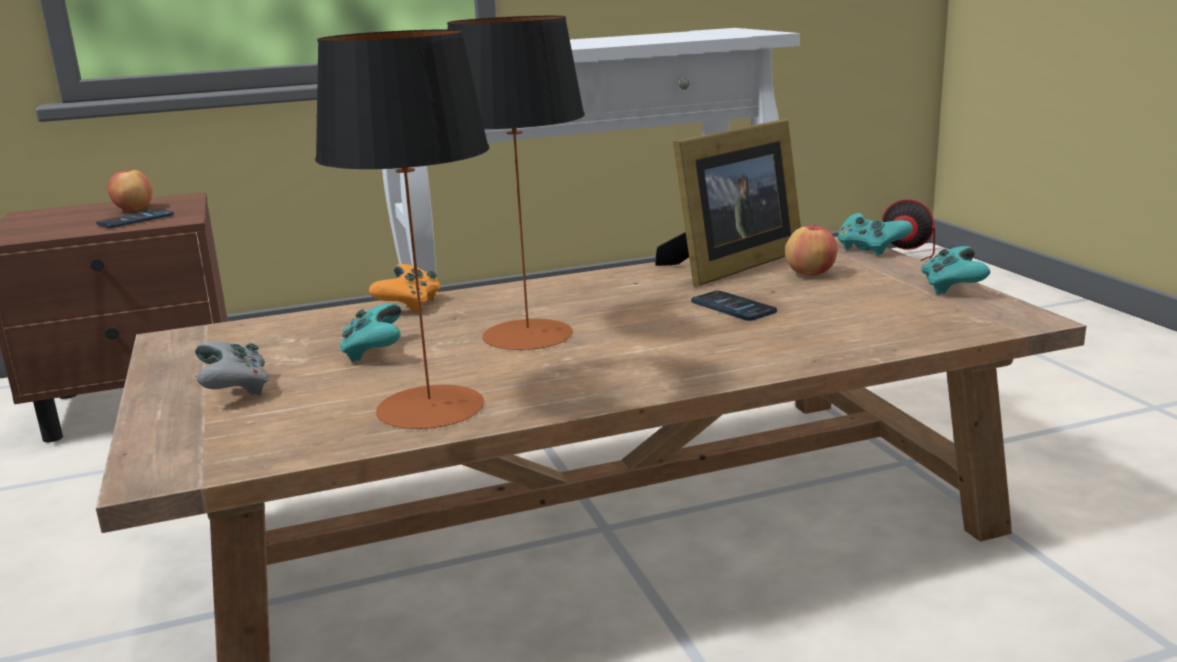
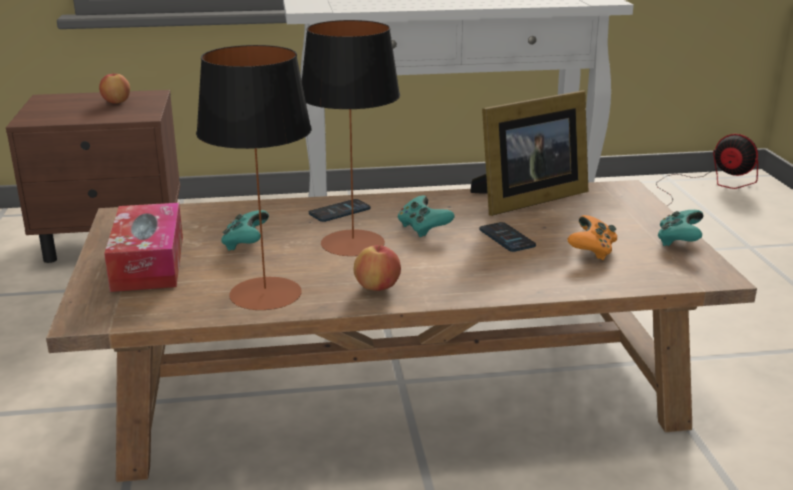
camera: 10 degrees right, 5 degrees up
(136, 220) = (115, 113): phone -> phone (339, 211)
(235, 390) = (148, 263): grey game controller -> tissue box
(409, 305) = (283, 207): orange game controller -> orange game controller (592, 251)
(810, 274) = (581, 214): apple -> apple (377, 287)
(870, 249) = (640, 196): turquoise game controller -> turquoise game controller (423, 229)

